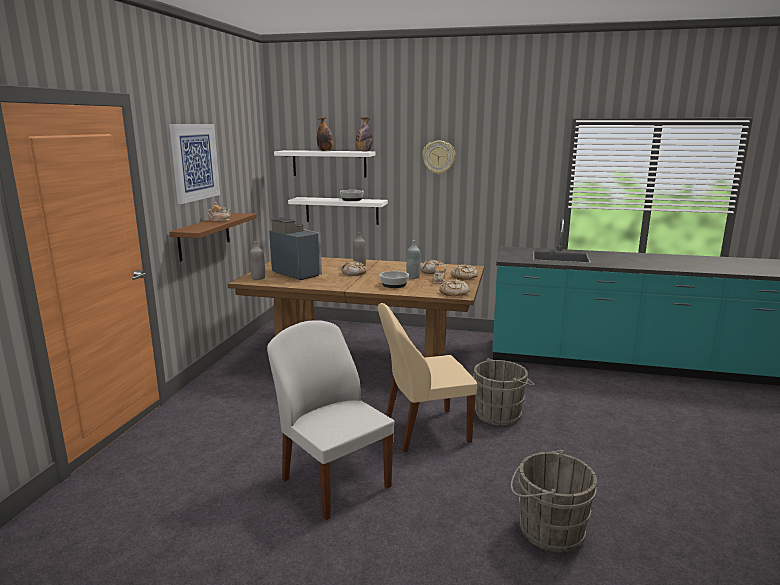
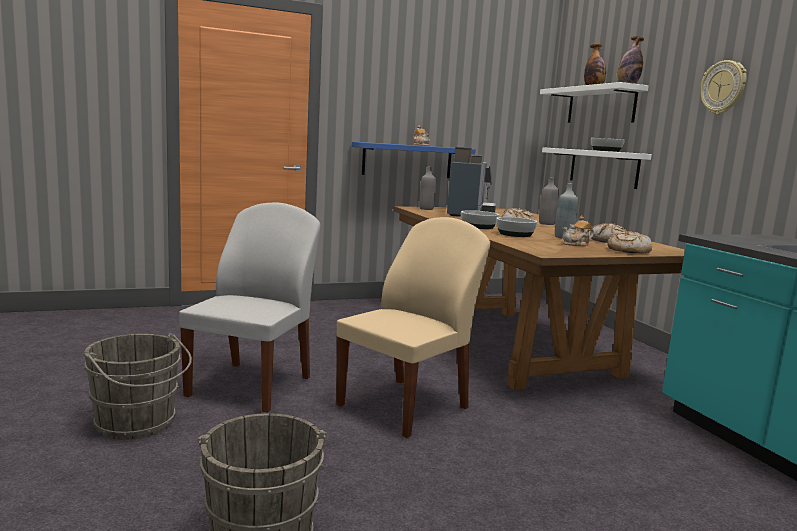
camera: 55 degrees right, 5 degrees down
(195, 162) = (408, 82): picture -> none
(204, 236) = (407, 160): brown shelf -> blue shelf
(356, 285) = (478, 226): none -> bowl
(424, 430) = (406, 406): beige chair -> beige chair turned 90 degrees clockwise
(453, 293) = (547, 250): bread -> none
(500, 414) = (522, 446): grey bucket -> grey bucket (138, 424)

